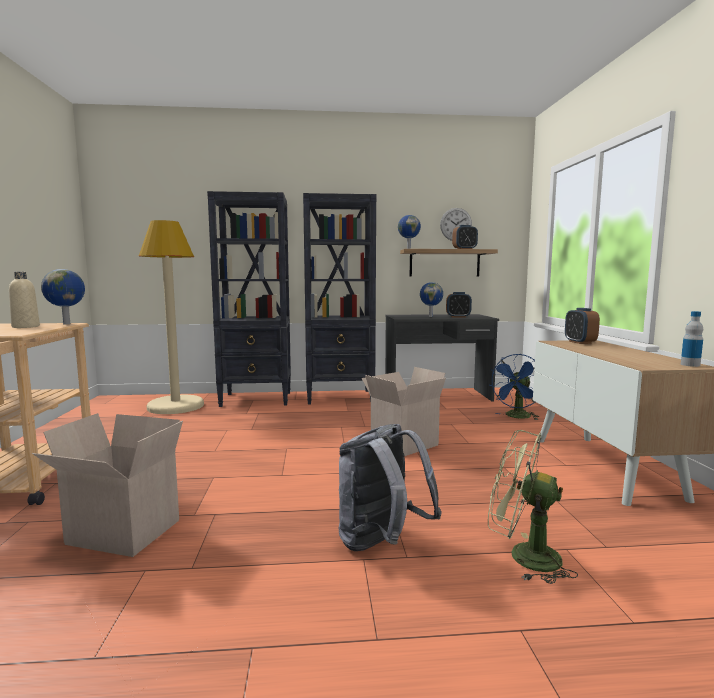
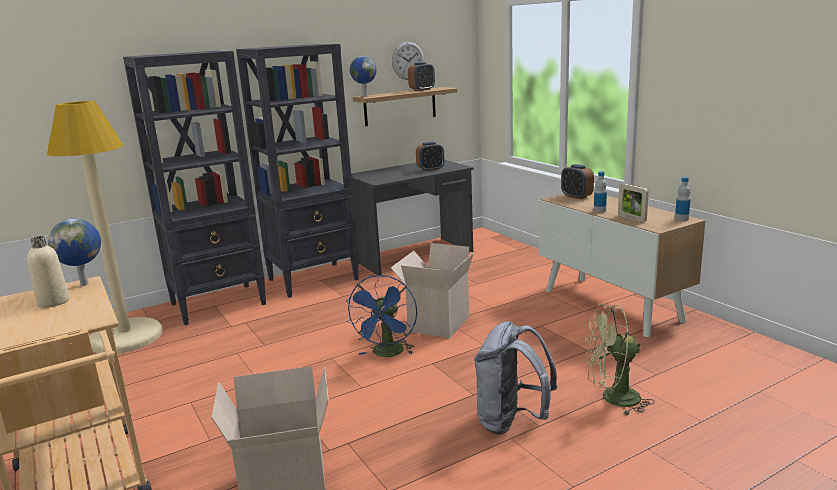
camera: 25 degrees left, 10 degrees up
(431, 316) = (402, 172): globe -> none
(517, 417) = (509, 267): blue fan -> blue fan (387, 354)
(591, 351) = (599, 211): none -> bottle
(622, 358) = (631, 218): none -> picture frame

